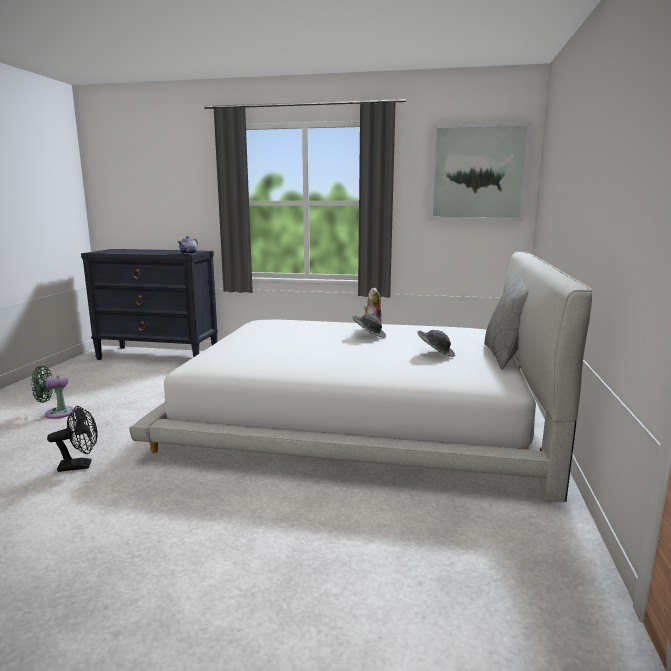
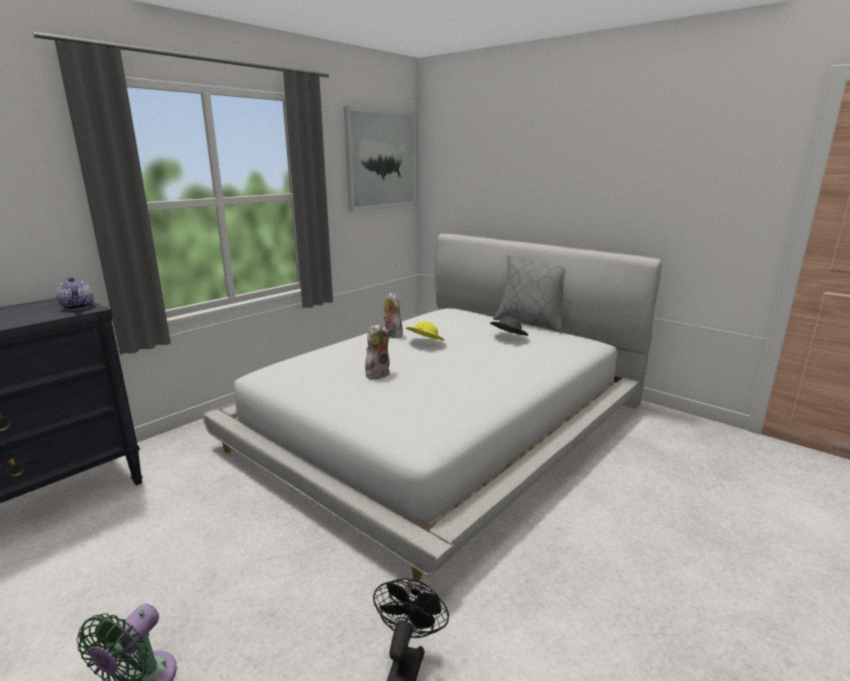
camera: 60 degrees left, 5 degrees up
(286, 336) = (377, 374): none -> plush toy
(369, 335) = (424, 343): grey hat -> yellow hat

